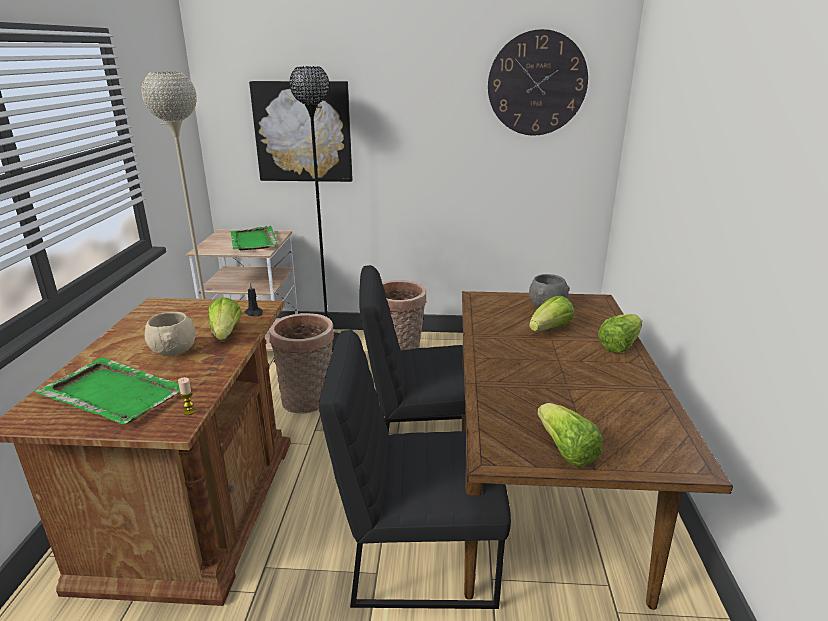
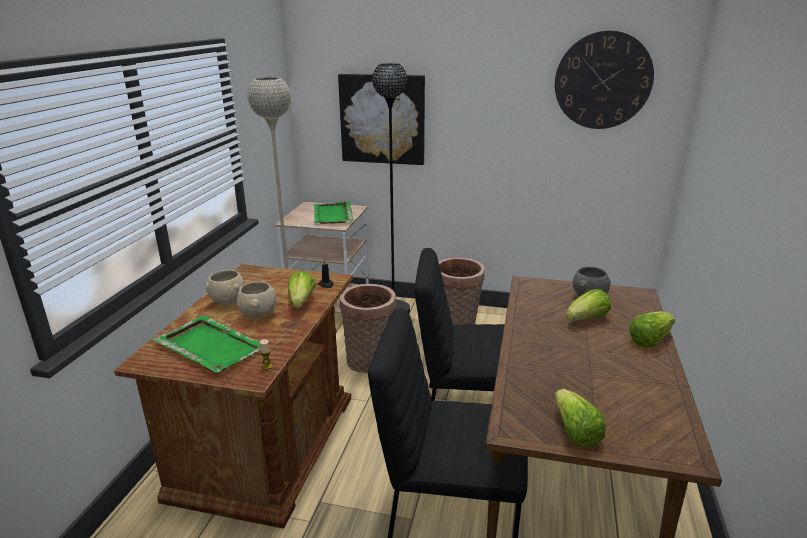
camera: 10 degrees right, 0 degrees up
(133, 341) = (227, 302): none -> beige bowl

